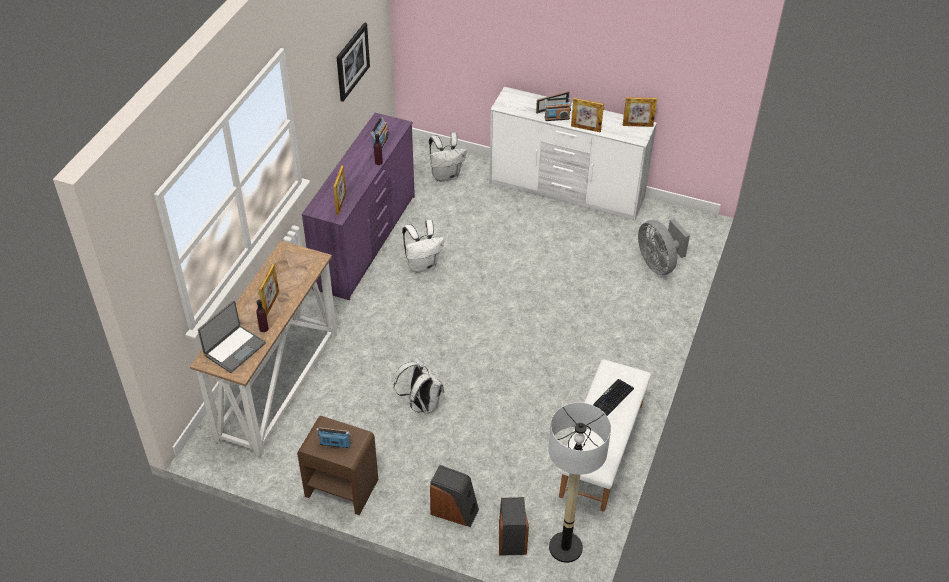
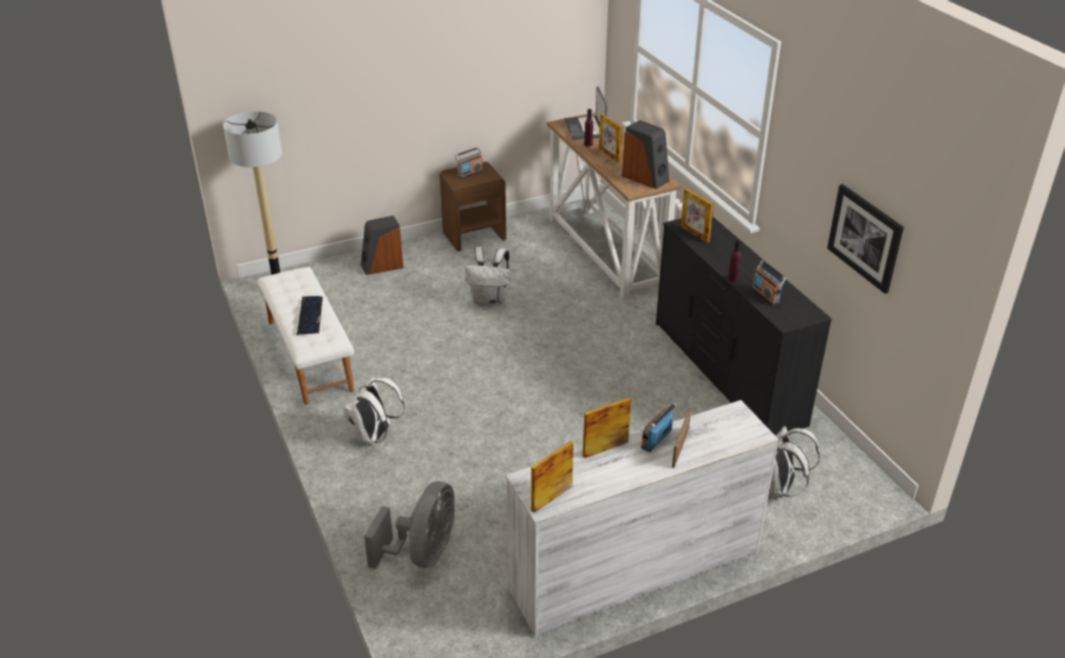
camera: 135 degrees right, 10 degrees down
(366, 241) = (727, 373): purple dresser -> black dresser
(422, 265) = (648, 387): white backpack -> white backpack (374, 436)
(511, 536) = (325, 275): speaker -> speaker (645, 178)
(658, 263) = (423, 553): grey fan -> grey fan turned 90 degrees clockwise

